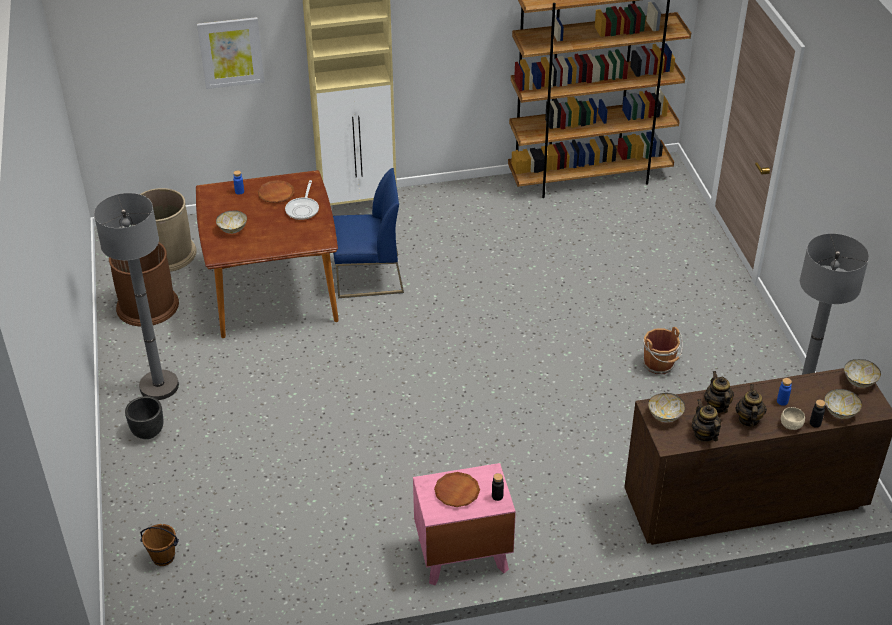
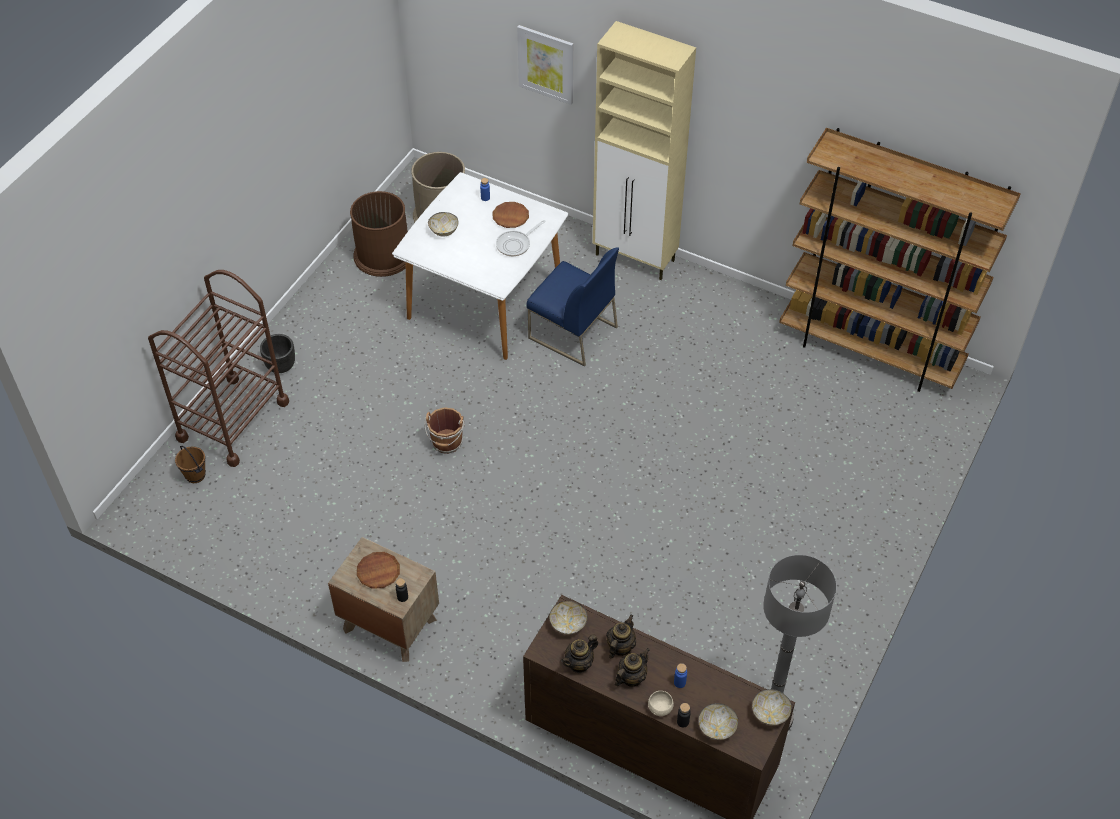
camera: 40 degrees right, 10 degrees up
(150, 496) = (233, 420): none -> brown cart
(159, 386) = (324, 332): grey floor lamp -> none
(273, 292) = (485, 300): brown dining table -> white dining table
(462, 555) = (389, 624): pink nightstand -> brown nightstand
(659, 365) = (722, 575): brown bucket -> brown bucket (447, 443)
(704, 434) = (579, 663): teapot -> teapot turned 150 degrees counterclockwise

